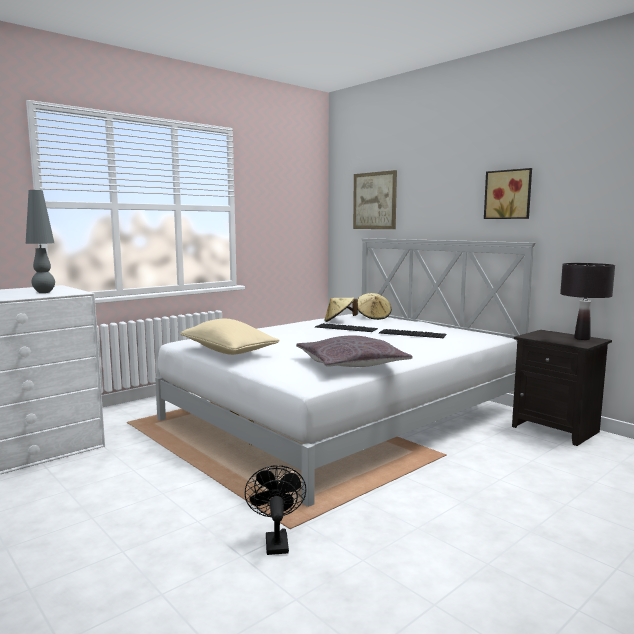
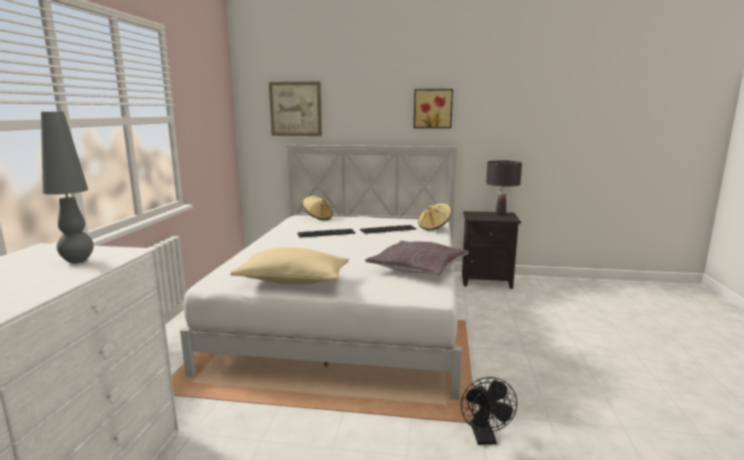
camera: 40 degrees left, 5 degrees up
(275, 540) = (485, 438): black fan -> black fan turned 135 degrees counterclockwise
(339, 321) = (302, 227): beige hat -> beige hat (434, 227)

